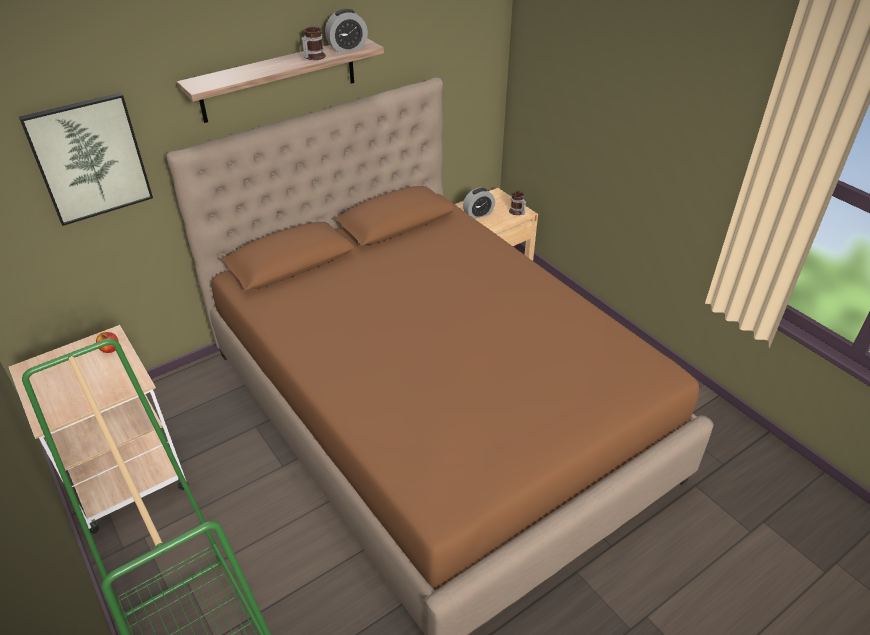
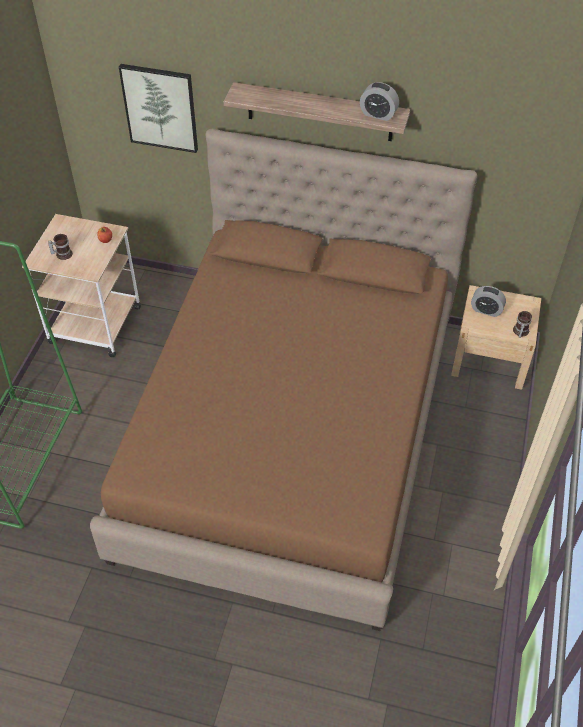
camera: 50 degrees right, 10 degrees up
(313, 57) = (342, 110): mug -> mug (62, 253)

